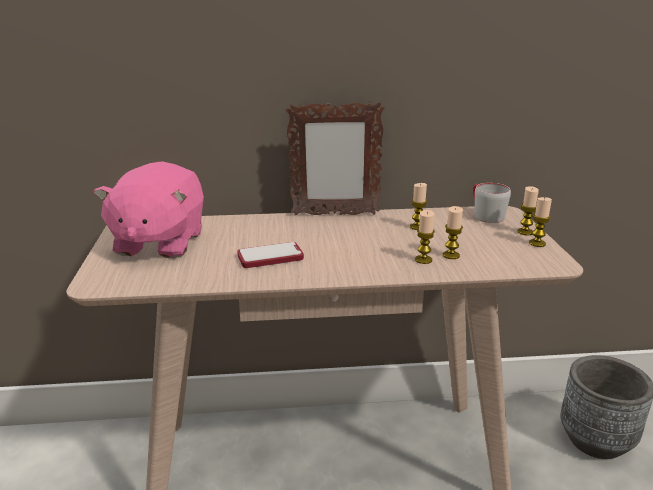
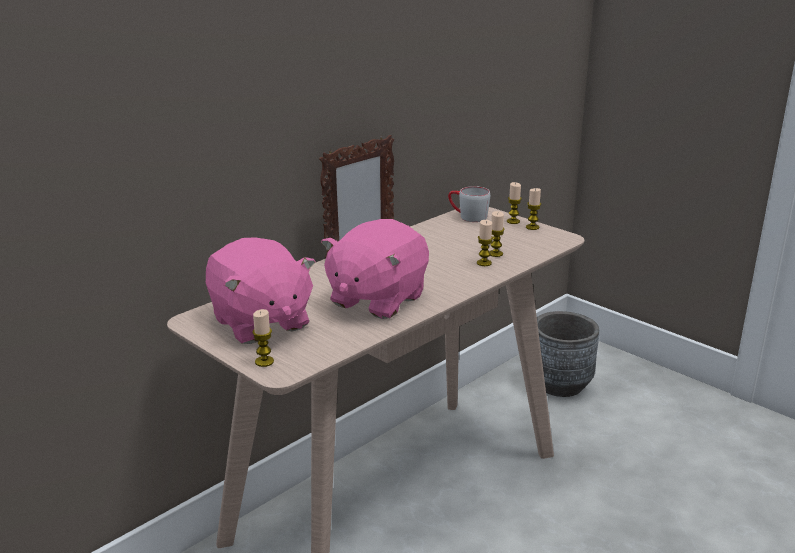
camera: 40 degrees left, 0 degrees up
(270, 257) = (376, 299): phone -> pink plush toy
(417, 227) = (438, 240): candle -> candle (264, 362)

